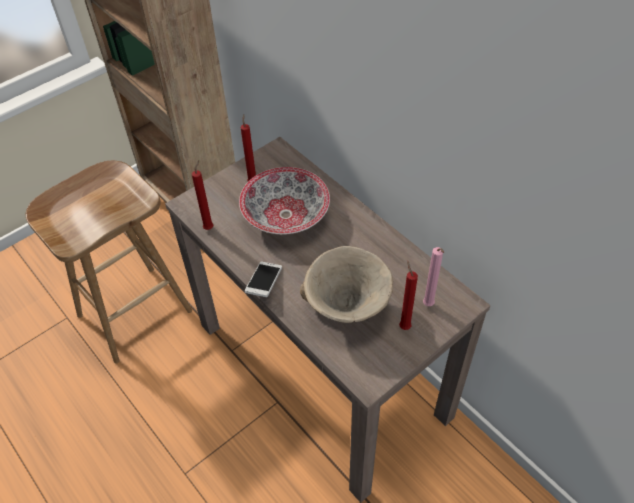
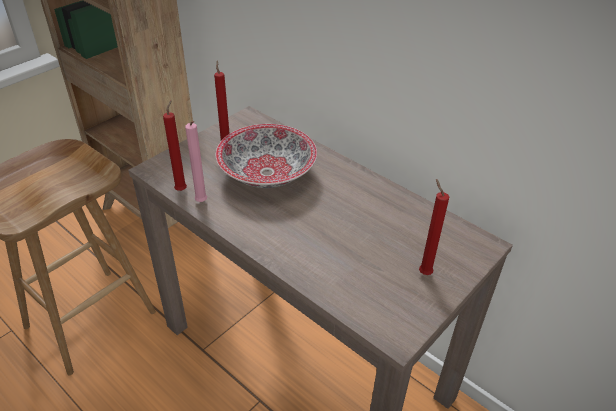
camera: 10 degrees left, 10 degrees down
(264, 283) = (253, 240): phone -> none
(347, 310) = (355, 260): beige bowl -> none
(428, 306) = (446, 250): pink candle -> pink candle (202, 203)

